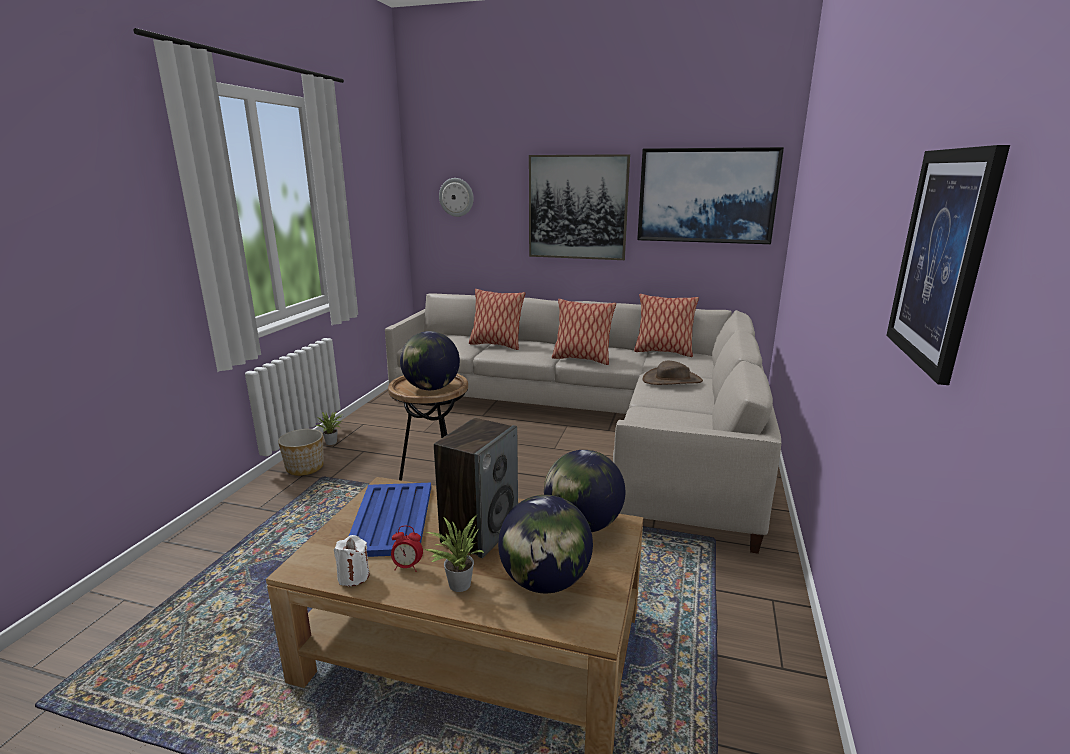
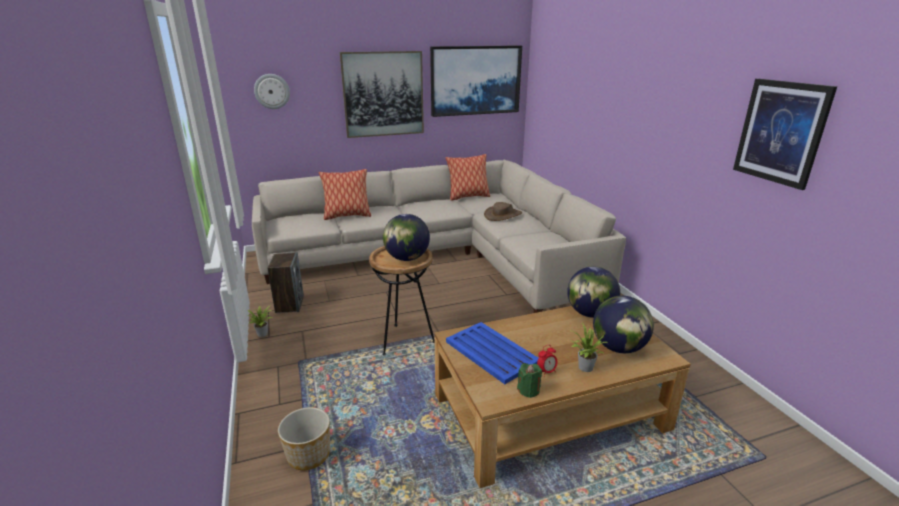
camera: 35 degrees left, 5 degrees up
(304, 468) = (270, 361): planter -> planter (308, 455)
(353, 576) = (528, 390): white candle -> green candle
(480, 532) = (549, 338): speaker -> speaker (289, 304)
(581, 359) = (425, 213): pillow -> none

